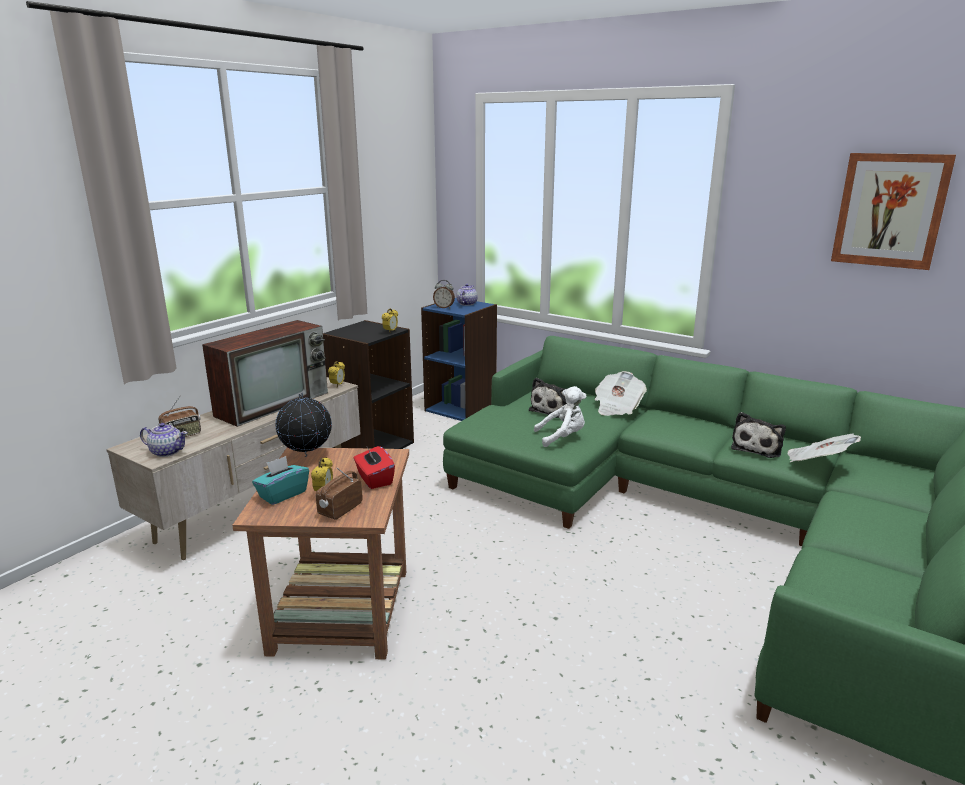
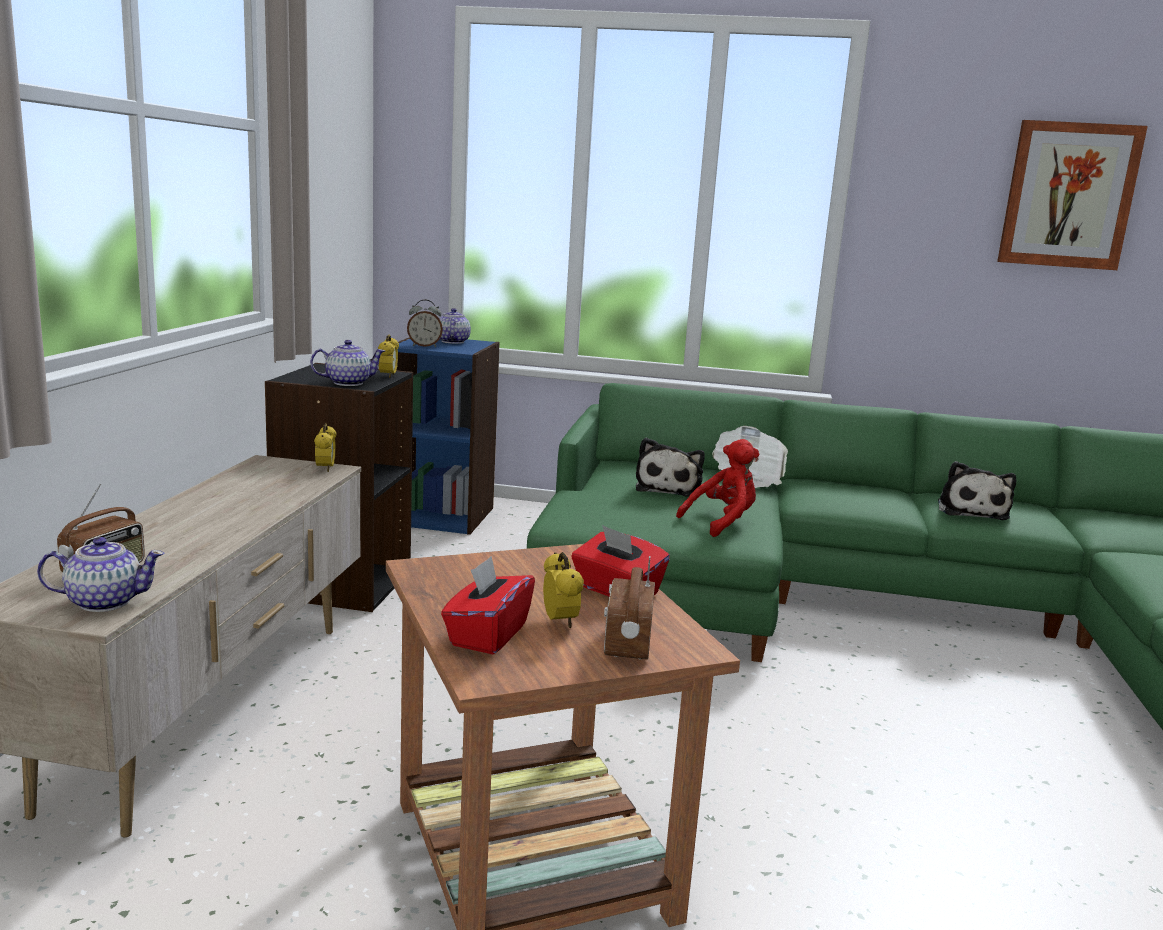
camera: 25 degrees left, 5 degrees down
(274, 403) = (238, 503): television -> none
(282, 494) = (487, 635): turquoise tissue box -> red tissue box
(307, 456) = (446, 570): globe -> none
(361, 336) = (347, 383): none -> teapot
(562, 437) = (722, 522): white plush toy -> red plush toy
(817, 463) = (1056, 521): newspaper -> none

